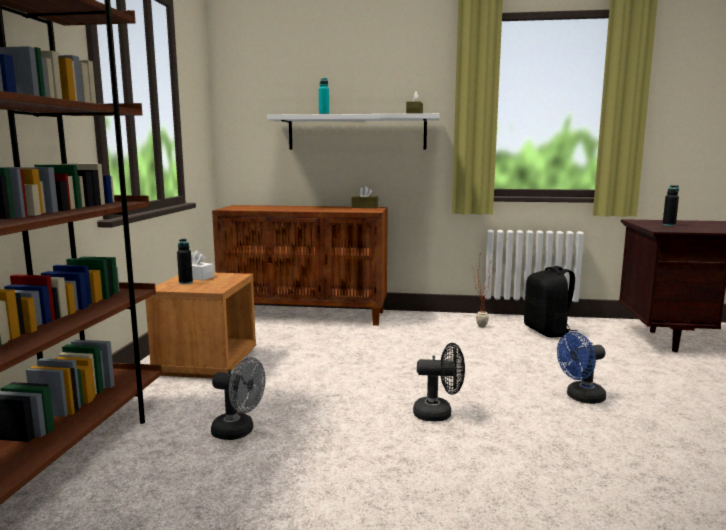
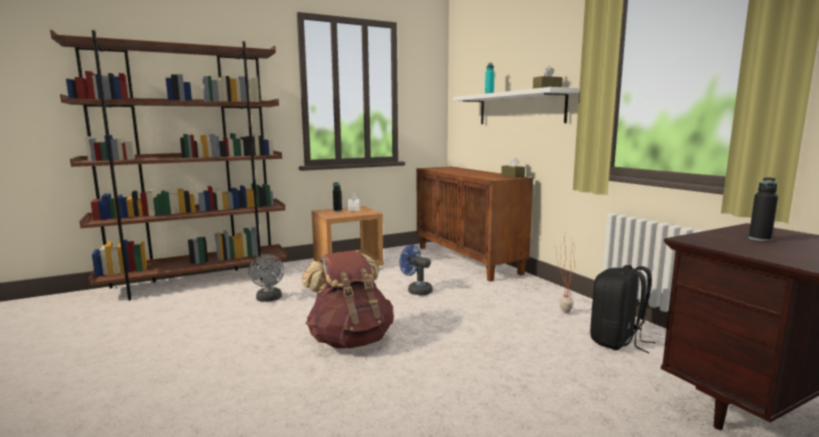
camera: 55 degrees right, 0 degrees up
(439, 414) = (350, 340): black fan -> brown backpack
(580, 398) = (457, 388): blue fan -> blue fan (416, 290)

